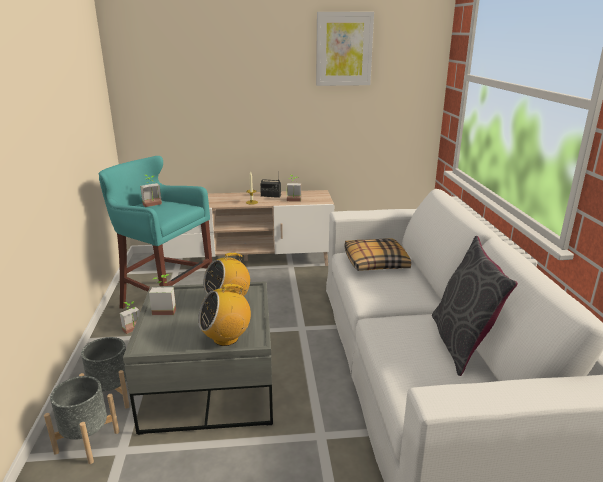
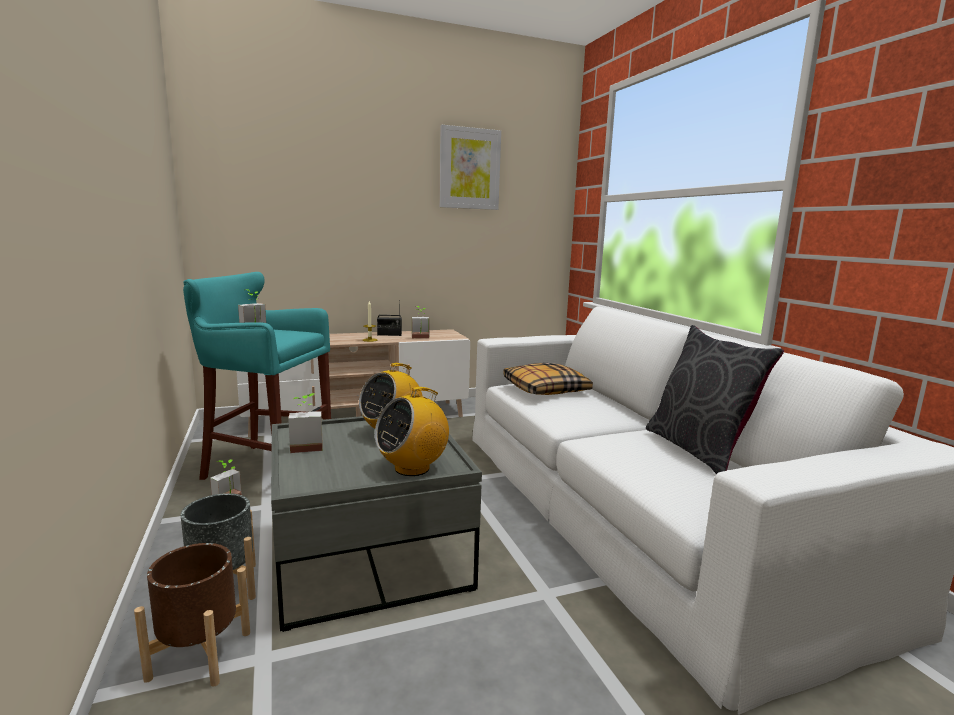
camera: 15 degrees left, 10 degrees down
(87, 441) = (200, 654): grey planter -> brown planter

